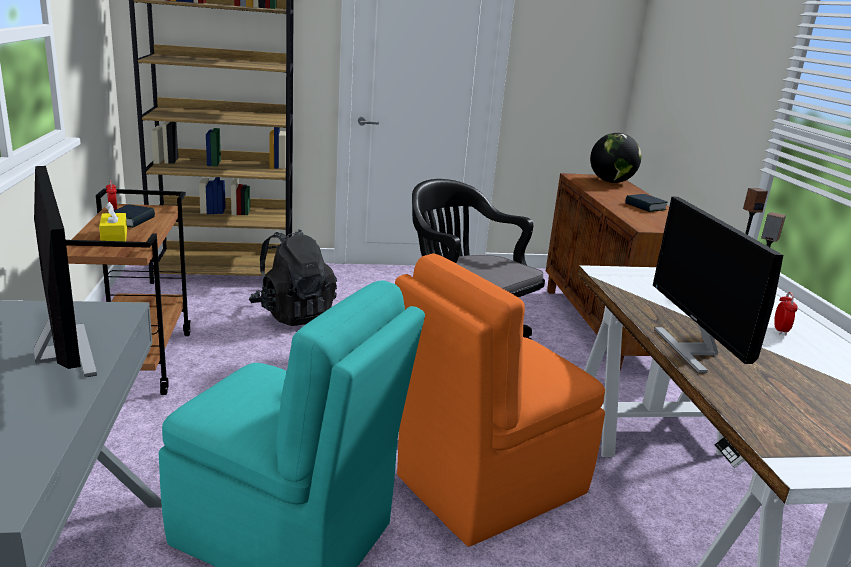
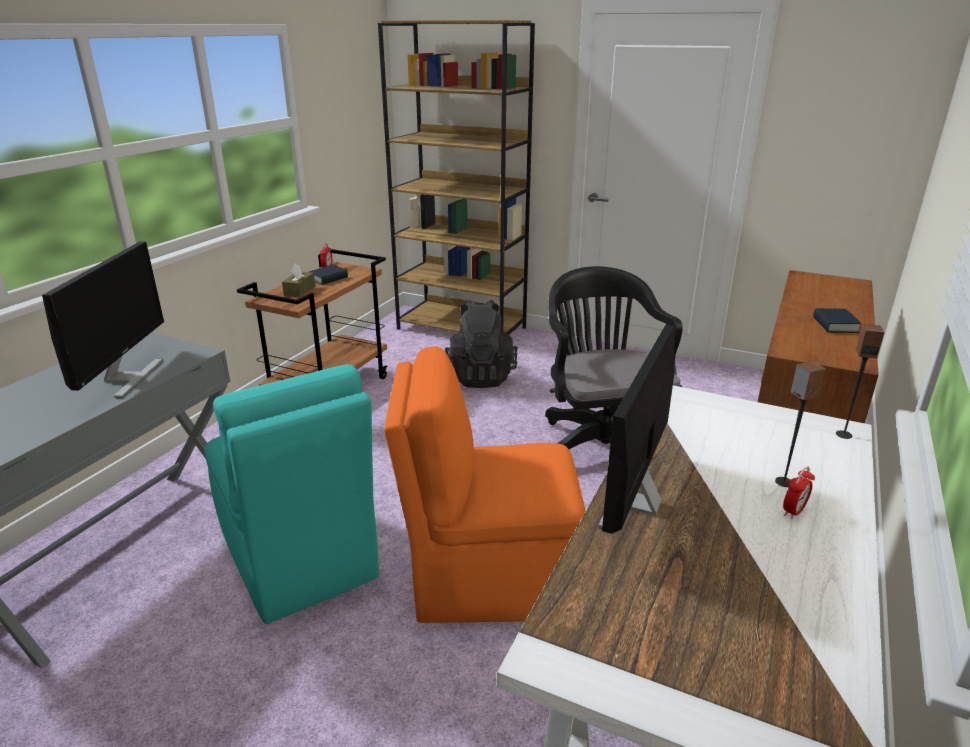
camera: 35 degrees right, 5 degrees up
(114, 236) = (299, 291): yellow tissue box -> brown tissue box
(611, 182) = (842, 287): globe -> none

